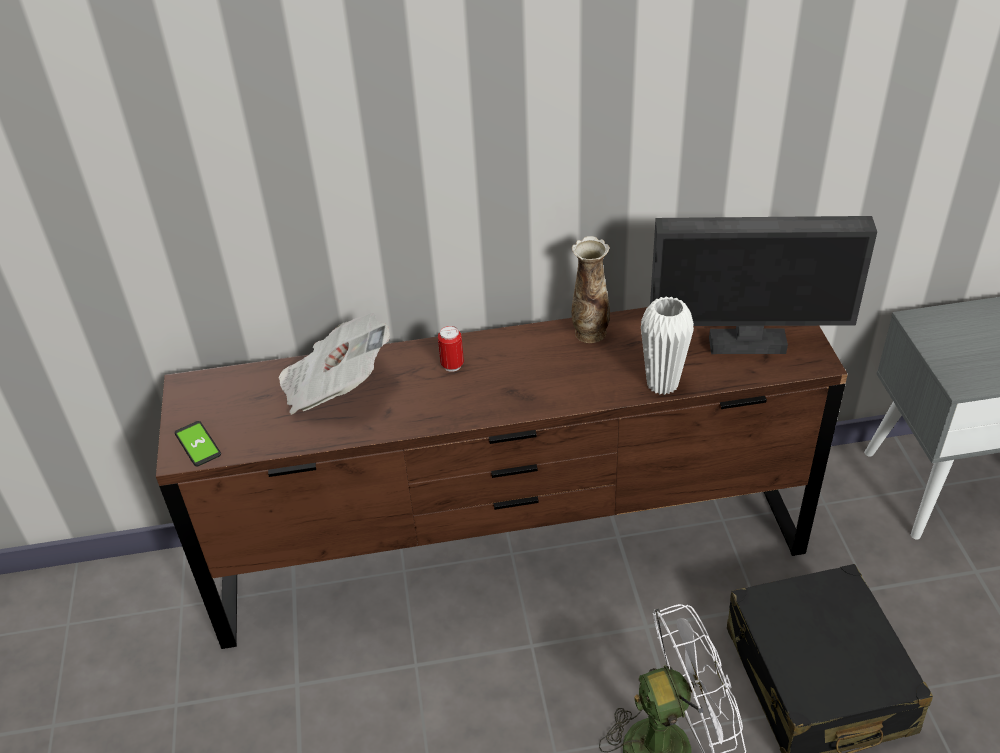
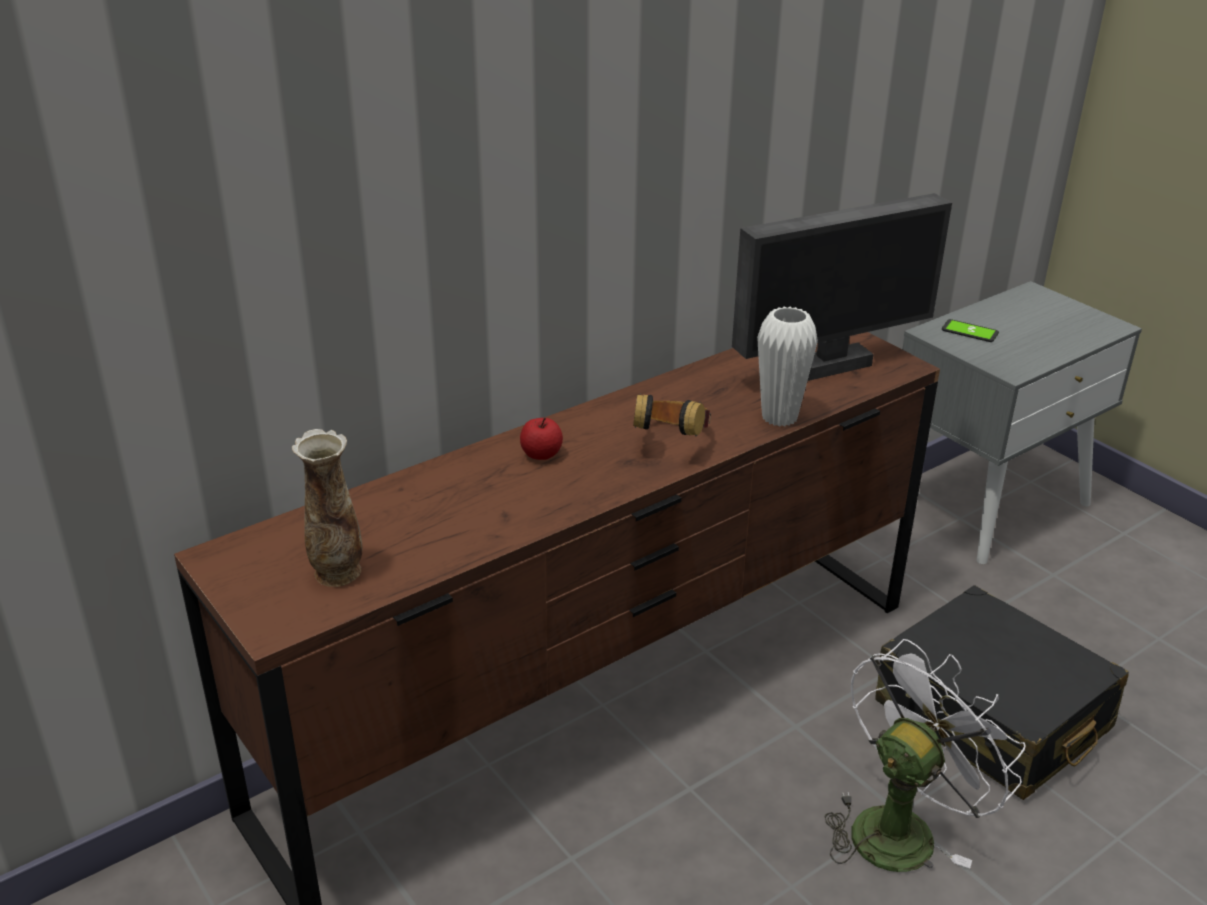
camera: 30 degrees left, 10 degrees down
(198, 444) = (286, 611): phone -> phone (969, 332)
(335, 386) = (418, 508): newspaper -> none
(452, 365) = (541, 455): can -> apple
(557, 382) = (671, 441): none -> headphones
(590, 333) = (666, 393): vase -> vase (337, 573)

